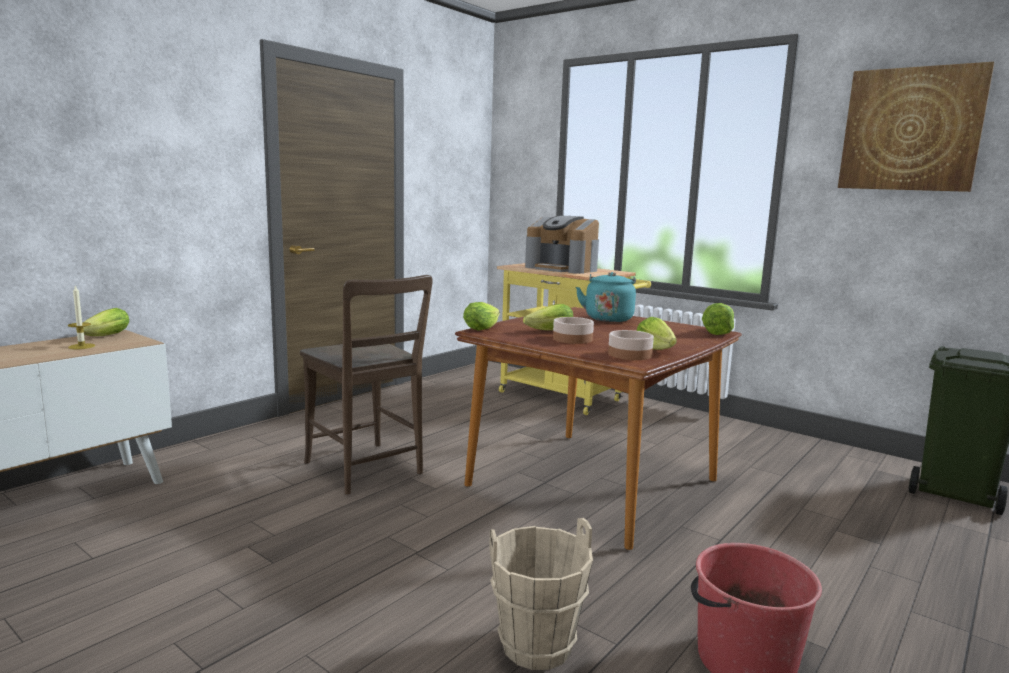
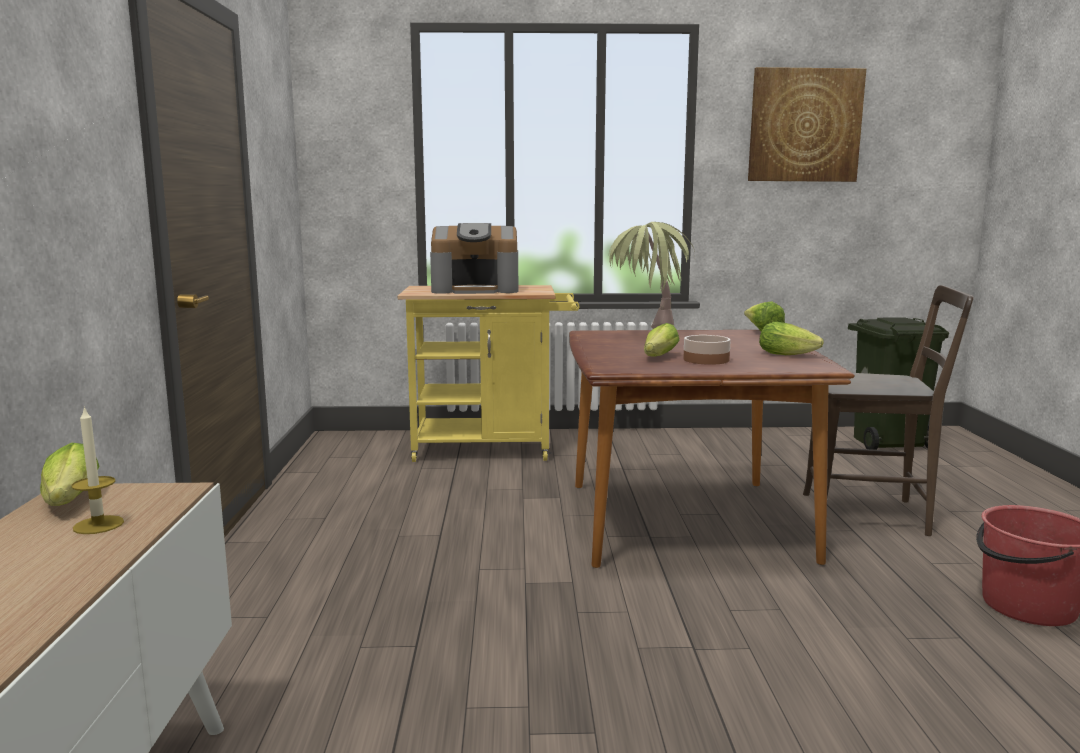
camera: 40 degrees left, 0 degrees up
(366, 470) = (462, 594): brown chair -> brown chair (872, 515)
(483, 328) = (597, 366): lettuce -> none
(537, 647) = (932, 669): beige bucket -> none
(608, 318) = (646, 336): turquoise kettle -> potted plant
(629, 354) = (794, 363): bowl -> none

